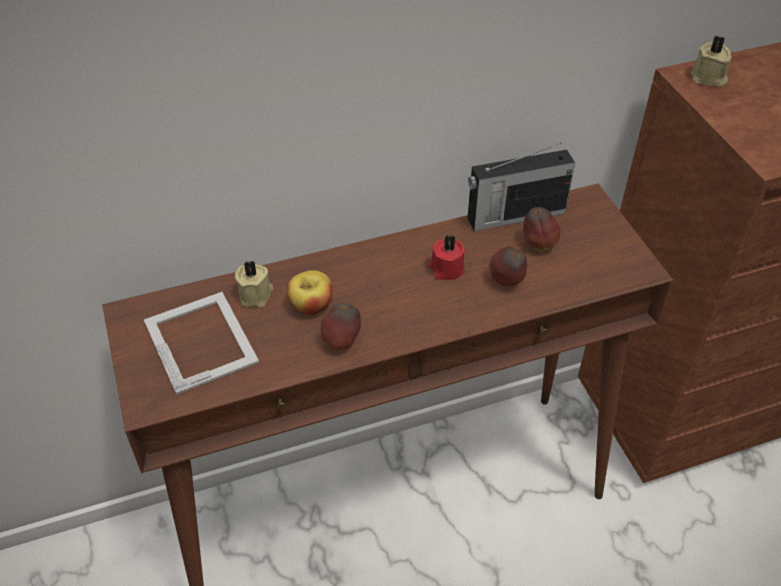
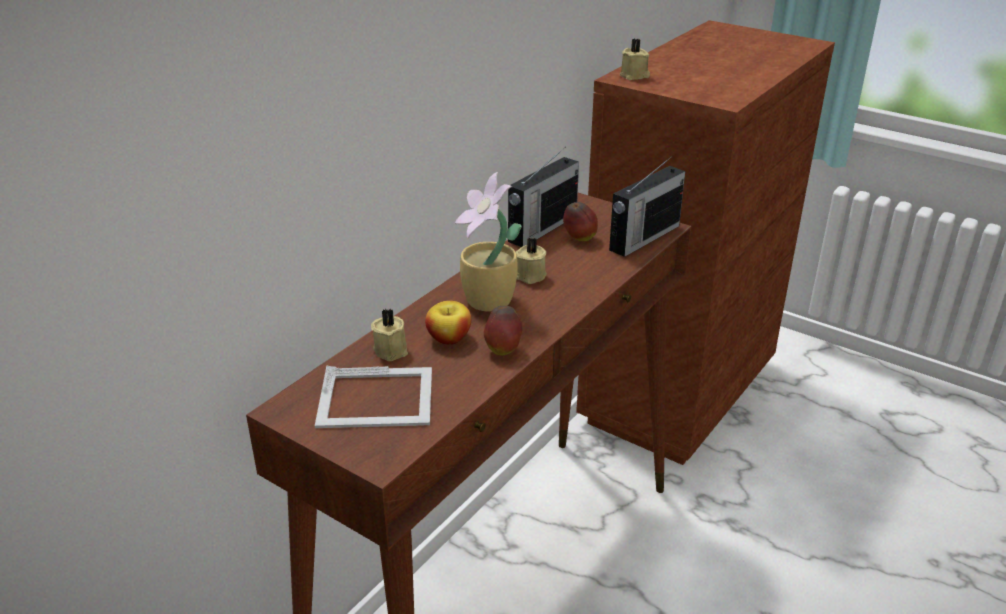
camera: 35 degrees left, 15 degrees down
(201, 340) = (377, 398): picture frame -> picture frame turned 150 degrees clockwise
(381, 282) = (488, 302): none -> potted plant
(446, 268) = (529, 276): red candle -> beige candle
(507, 282) = (584, 267): apple -> none
(603, 273) = (643, 238): none -> radio

